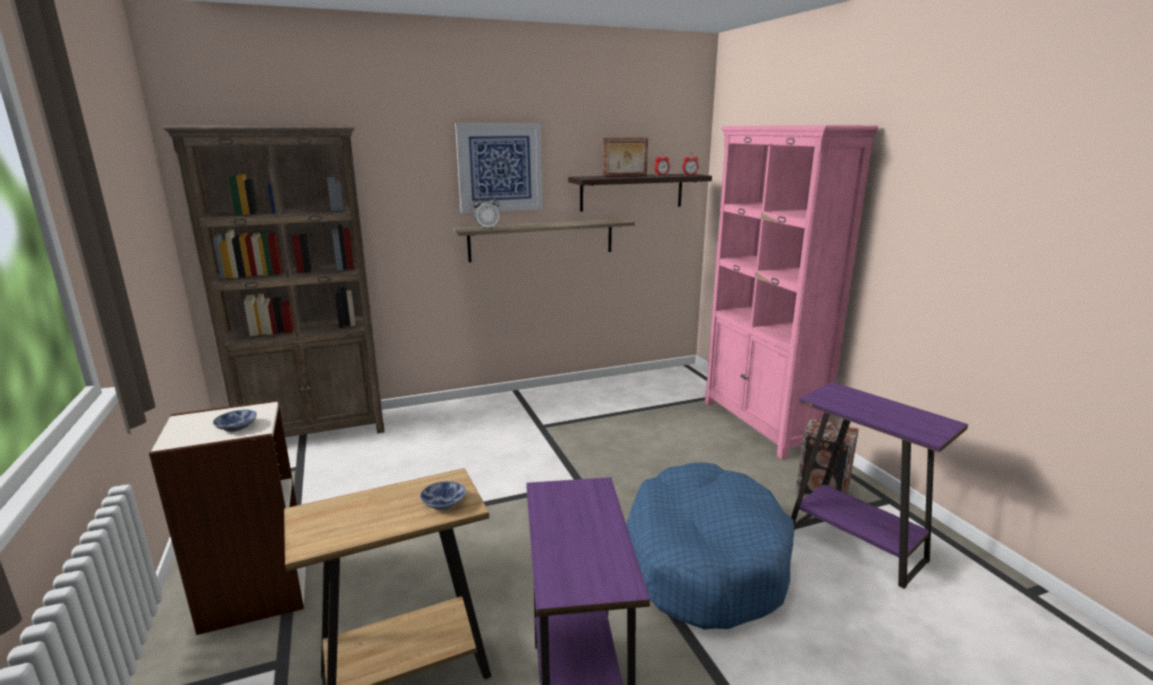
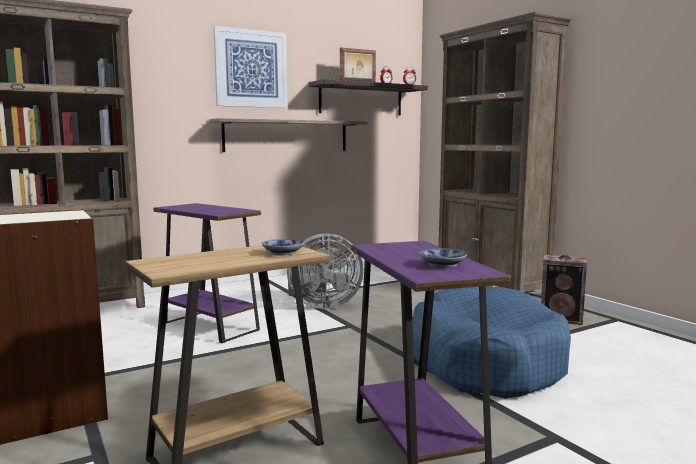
camera: 10 degrees left, 10 degrees down
(238, 426) = (53, 217): bowl -> bowl (443, 264)
(487, 228) = (242, 118): alarm clock -> none
(561, 445) = (321, 305): none -> grey fan
(760, 425) = (491, 286): pink bookcase -> brown bookcase
(855, 544) = (604, 343): purple side table -> purple side table (210, 326)

